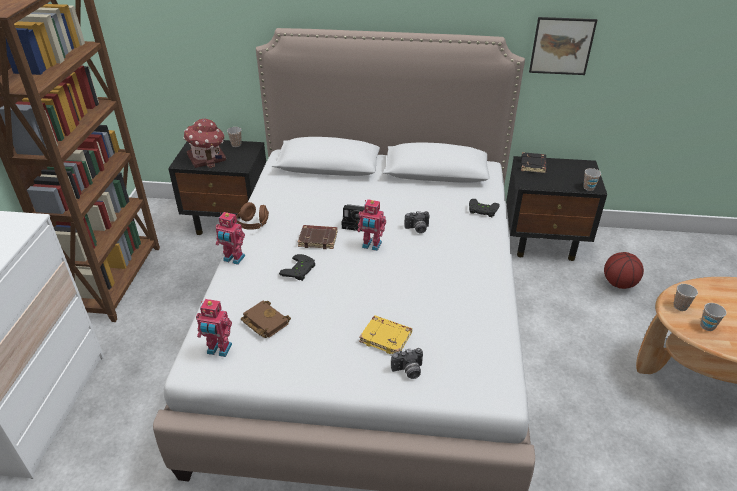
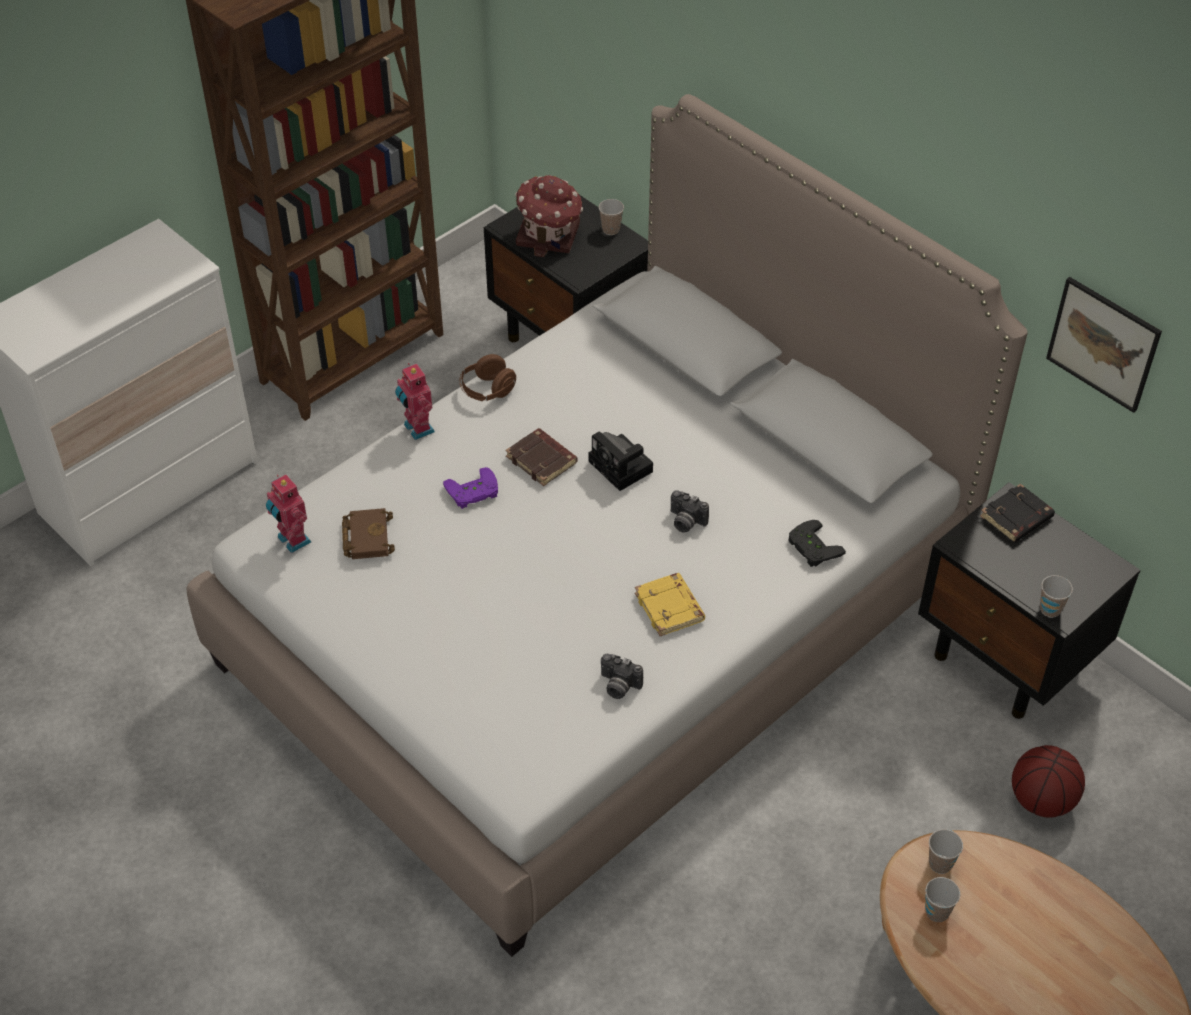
camera: 40 degrees right, 10 degrees up
(300, 270) = (473, 493): black game controller -> purple game controller
(371, 246) = (596, 510): toy robot -> none
(386, 337) = (476, 643): yellow book -> yellow book (670, 608)
(408, 371) = (454, 696): camera -> camera (618, 686)

